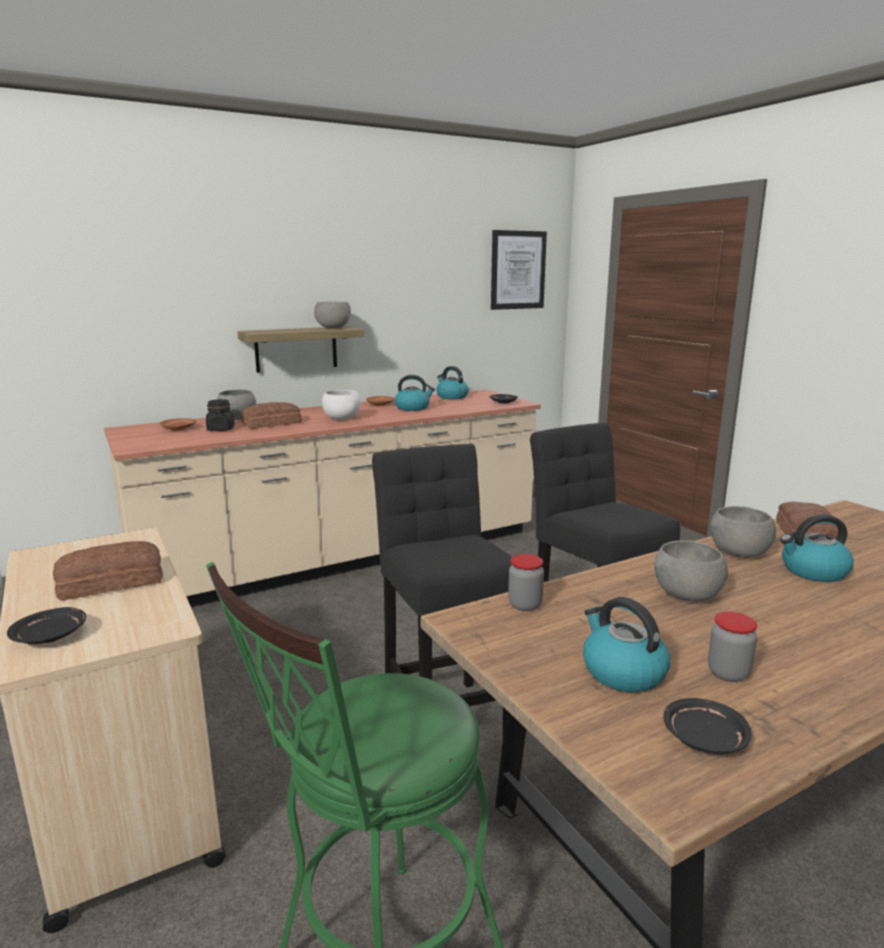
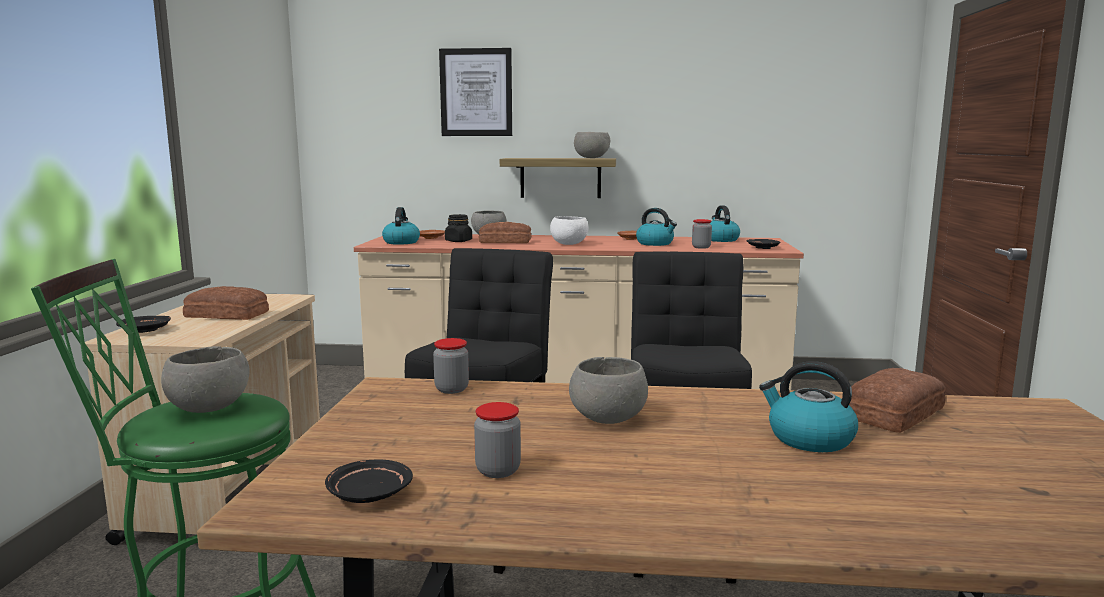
camera: 35 degrees right, 5 degrees down
(458, 408) = (701, 247): none -> jar
(517, 270) = (834, 101): picture -> picture (476, 92)
(622, 672) = (415, 443): kettle -> kettle (401, 242)
(738, 553) = (756, 407): grey bowl -> grey bowl (208, 408)

